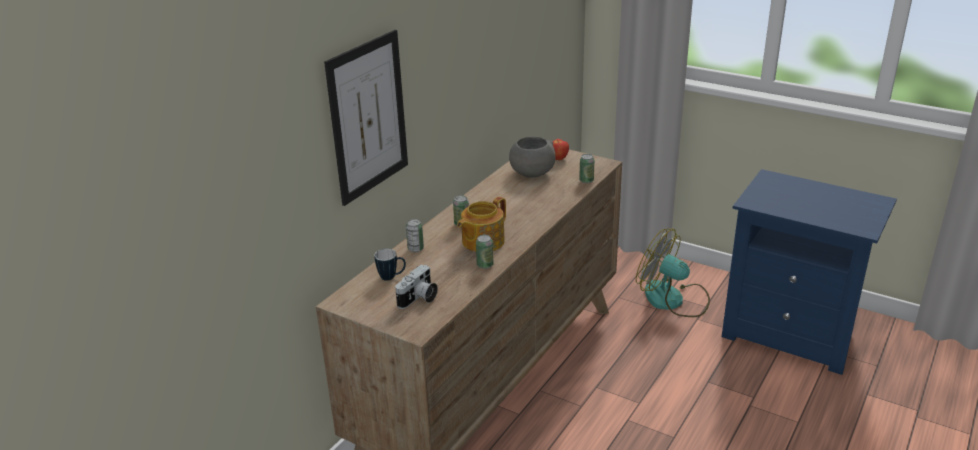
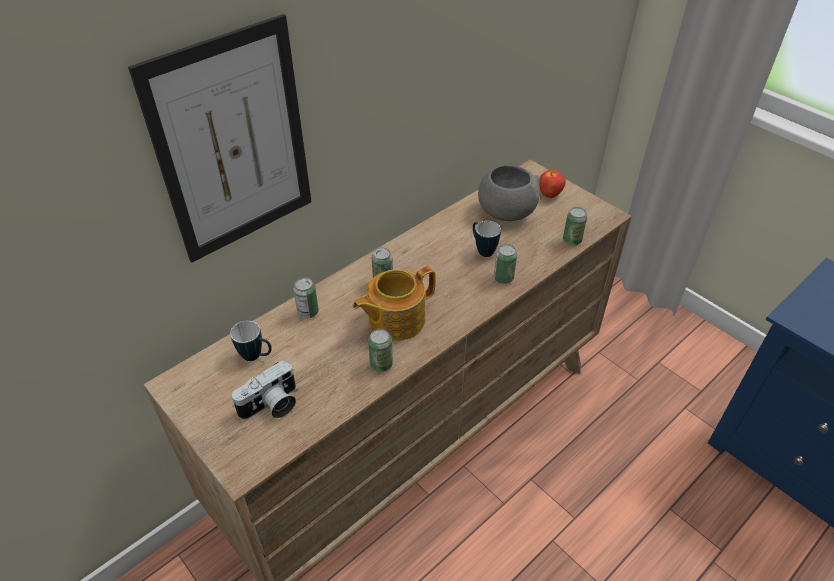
camera: 15 degrees right, 15 degrees up
(525, 196) = (482, 250): none -> mug
(547, 208) = (503, 278): none -> can
(673, 300) = (663, 372): fan -> none

